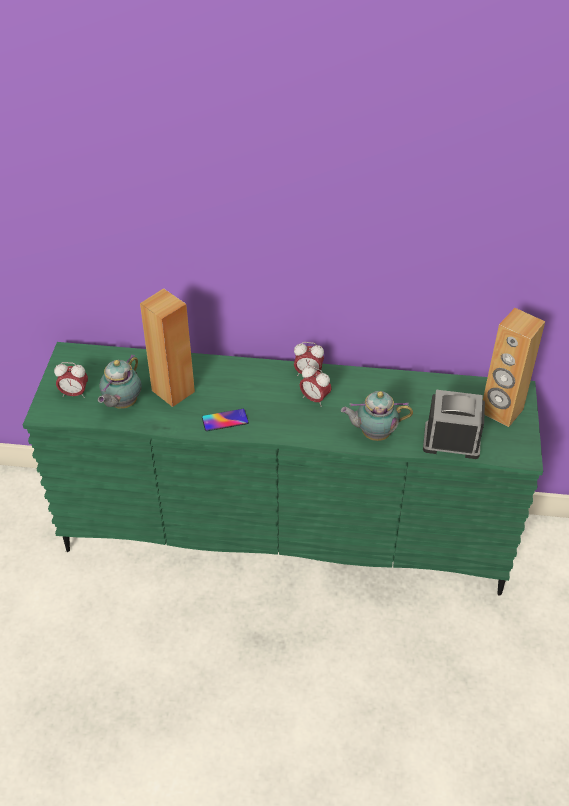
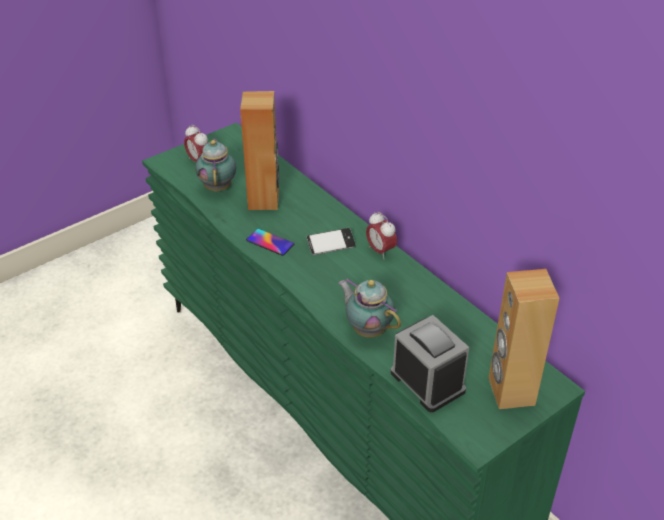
camera: 45 degrees right, 5 degrees down
(122, 404) = (218, 186): teapot -> teapot turned 105 degrees clockwise
(269, 392) = (330, 245): none -> phone
(314, 399) = (358, 272): alarm clock -> none

